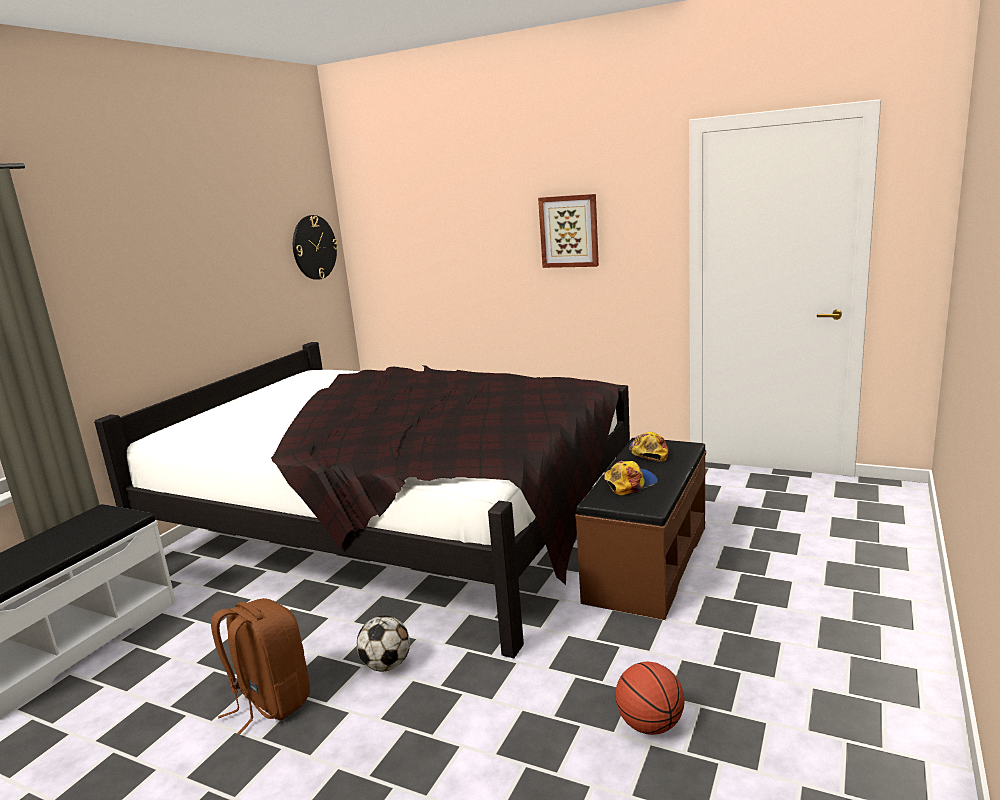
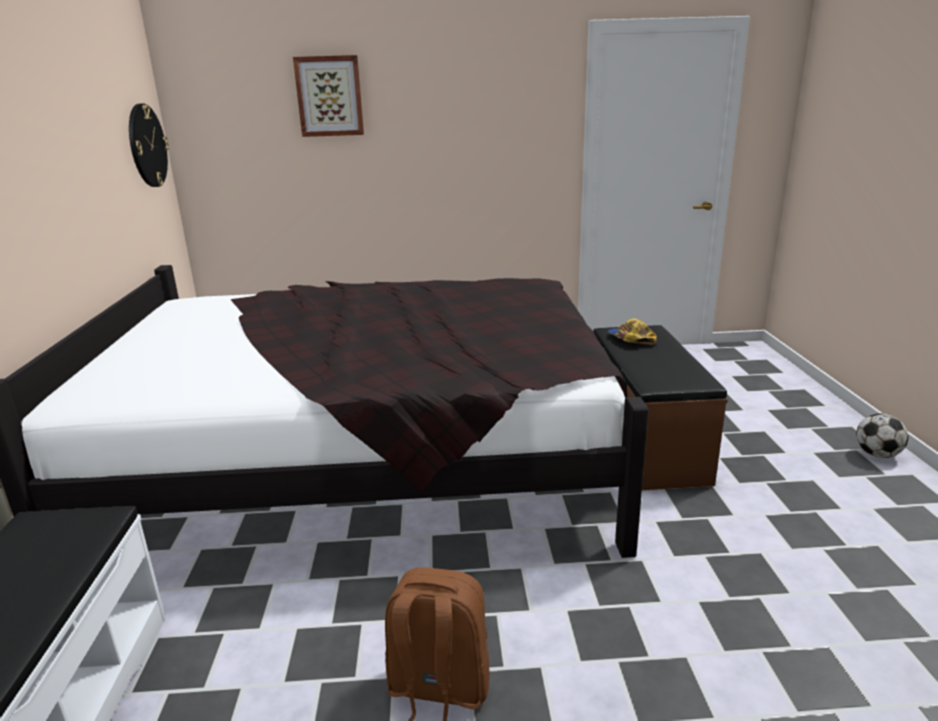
camera: 30 degrees left, 5 degrees up
(386, 665) = (522, 604): football -> football (877, 454)
(569, 231) = (464, 130): picture -> picture (329, 96)
(630, 483) = (656, 367): cap -> none
(650, 725) = (807, 577): basketball -> none

